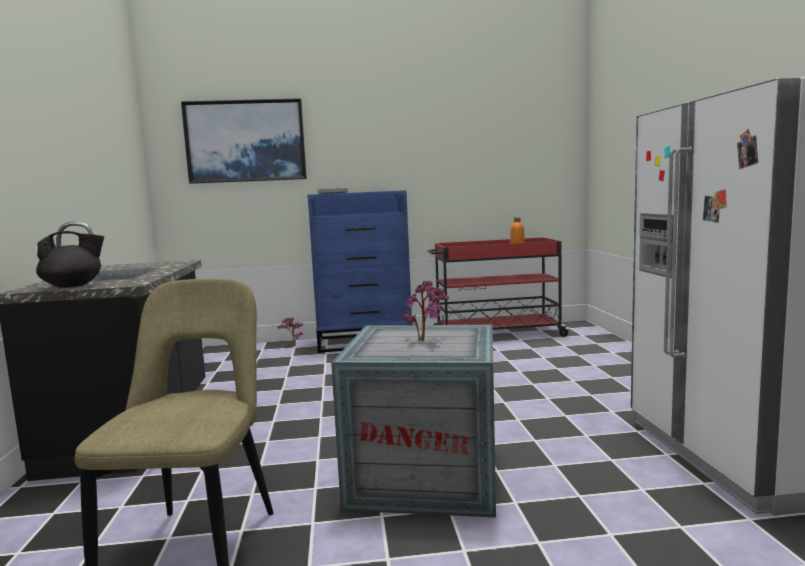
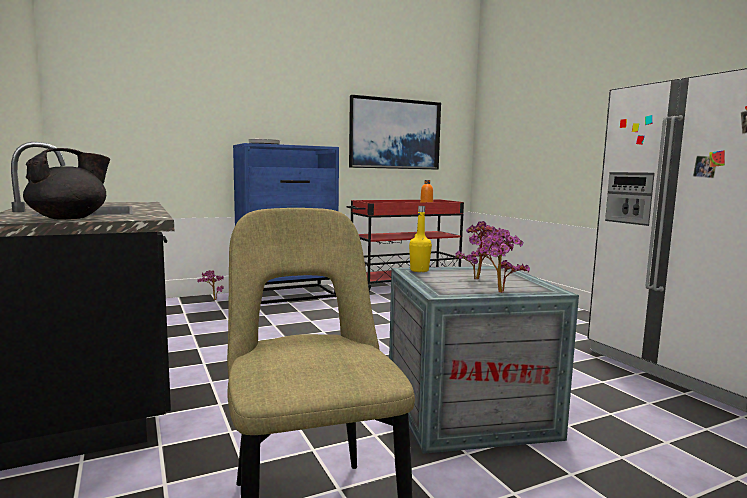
camera: 20 degrees left, 0 degrees up
(246, 141) = (165, 82): picture -> picture (394, 134)
(385, 329) = (419, 270): none -> yellow bottle
(411, 357) = (497, 293): none -> potted plant

